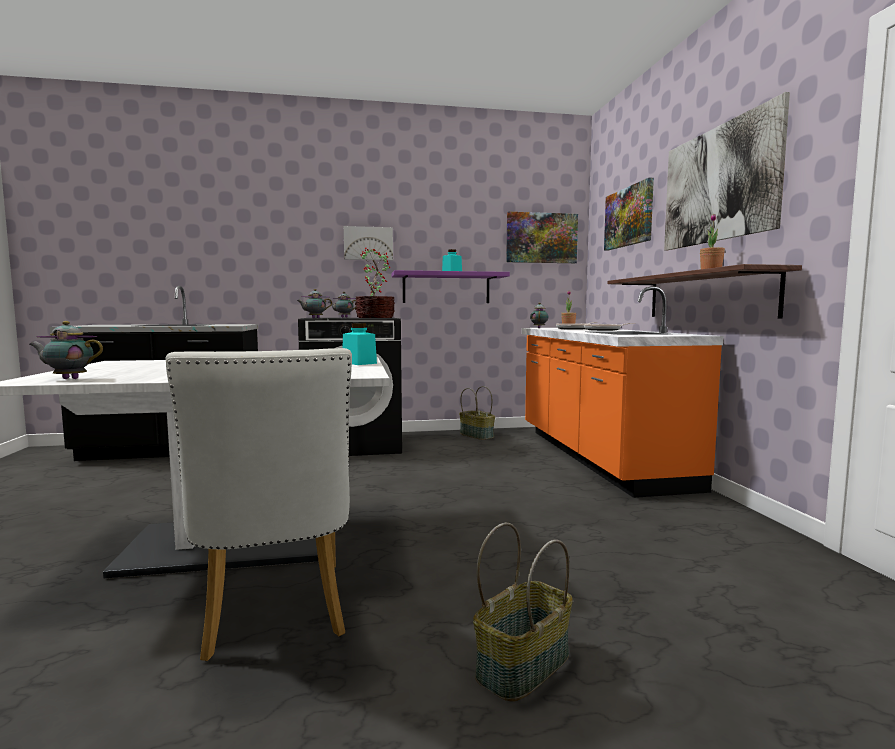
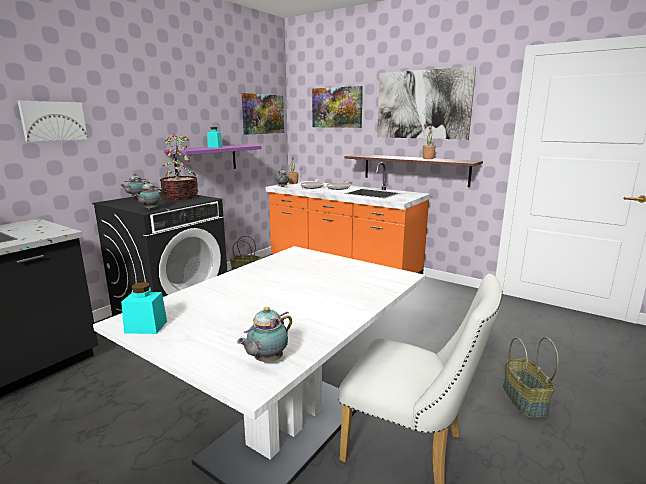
camera: 45 degrees left, 10 degrees up
(359, 363) = (332, 260): turquoise jar -> turquoise jar (146, 327)
(368, 243) = (141, 122): picture -> picture (53, 121)

